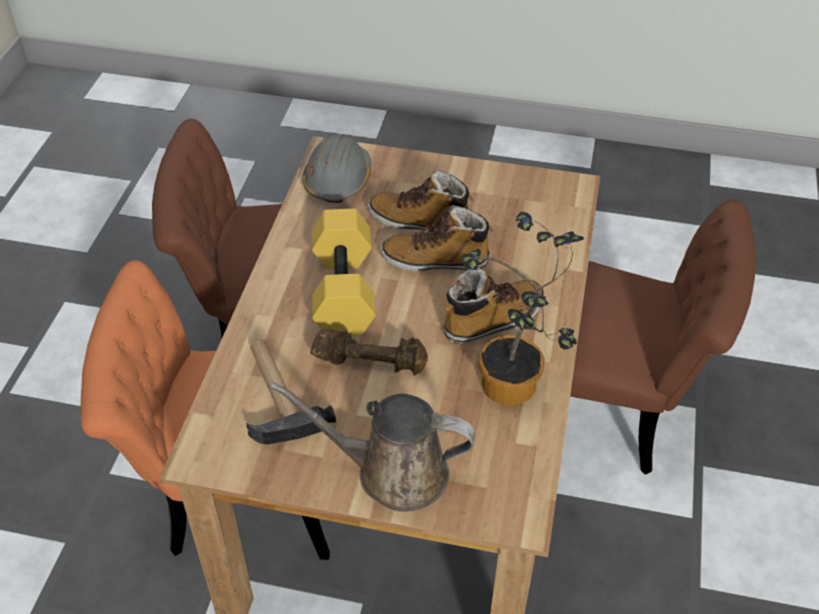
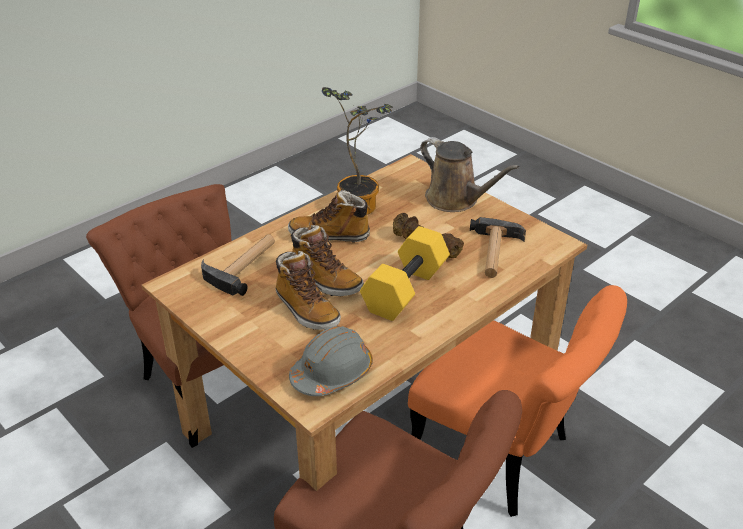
camera: 145 degrees left, 10 degrees down
(535, 237) = (244, 265): none -> hammer

